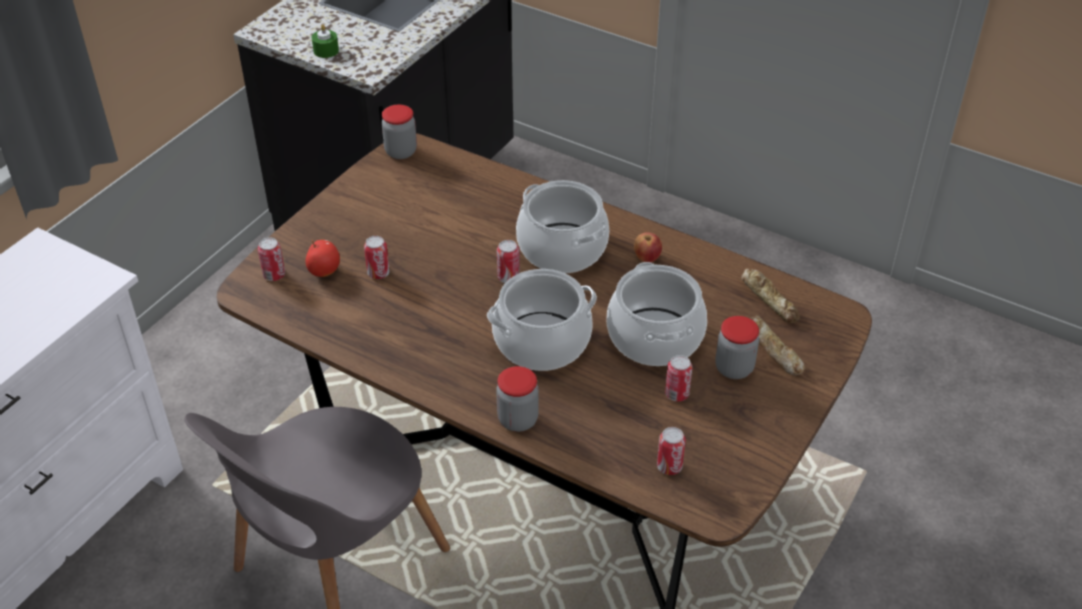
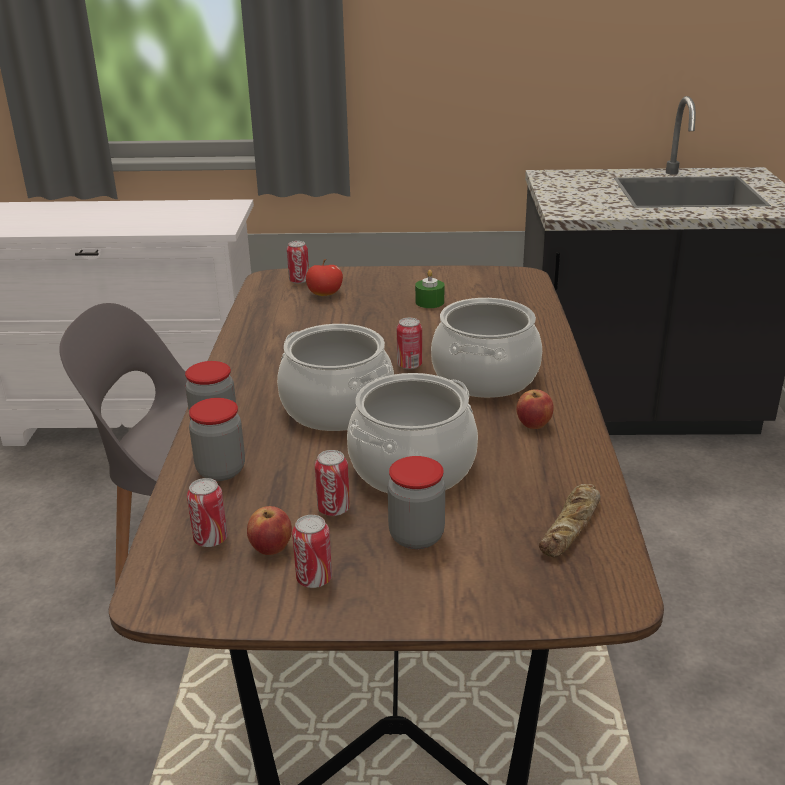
camera: 60 degrees right, 15 degrees down
(326, 51) = (560, 195): green candle -> green candle (429, 302)
(378, 273) = (346, 313): can -> can (314, 579)
(401, 152) = (512, 275): jar -> jar (221, 470)
(700, 440) = (271, 548): none -> apple
(773, 350) = (480, 557): bread -> none

